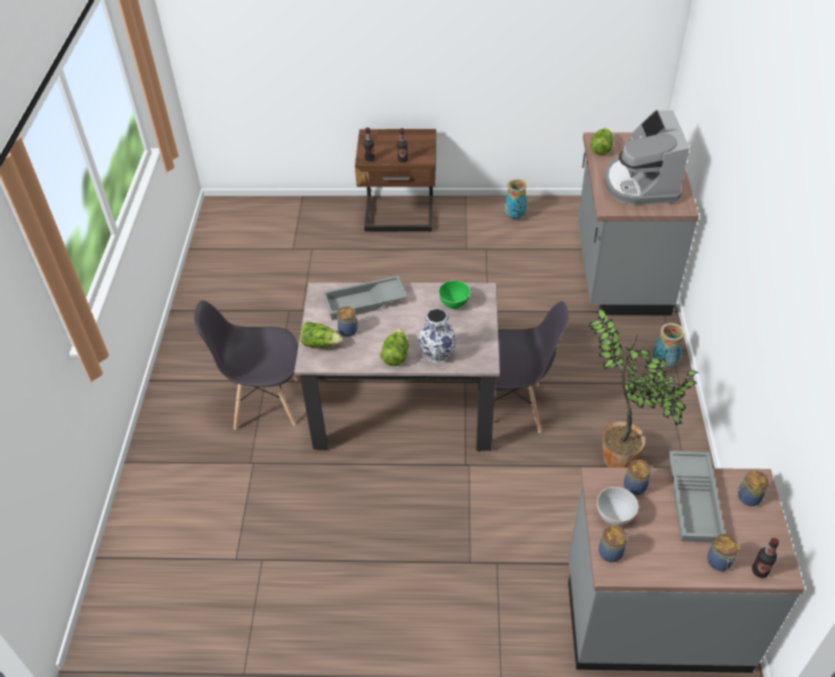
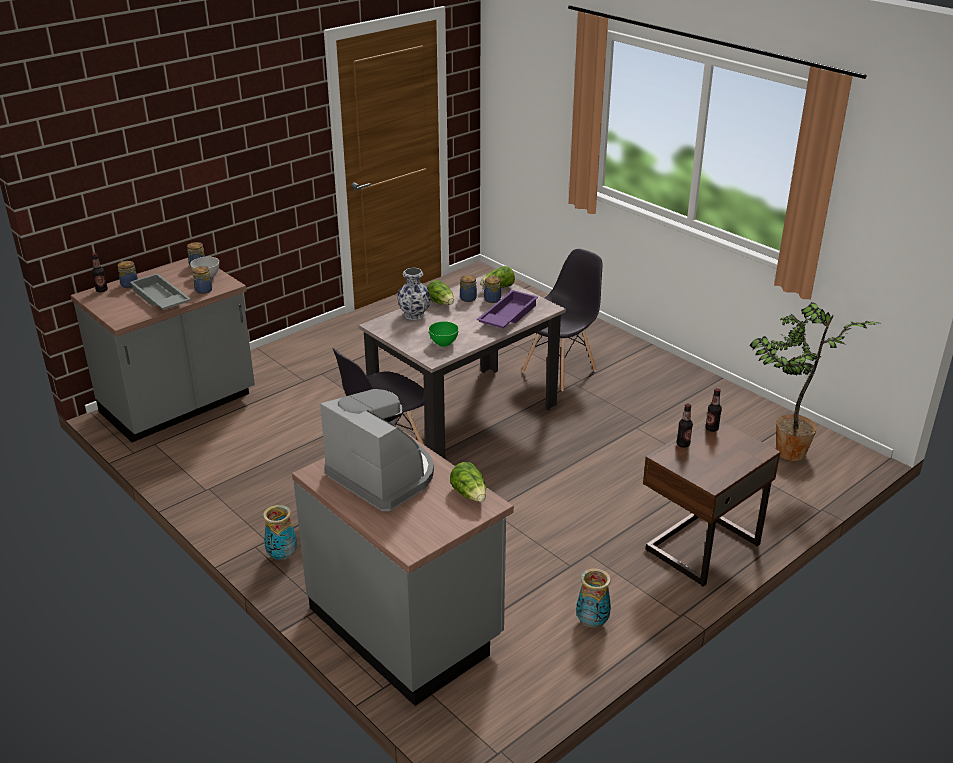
camera: 135 degrees right, 15 degrees down
(364, 303) = (507, 315): grey tray -> purple tray
(623, 461) = (262, 467): potted plant -> potted plant (786, 453)
(747, 497) = (124, 313): jar -> jar (468, 298)

